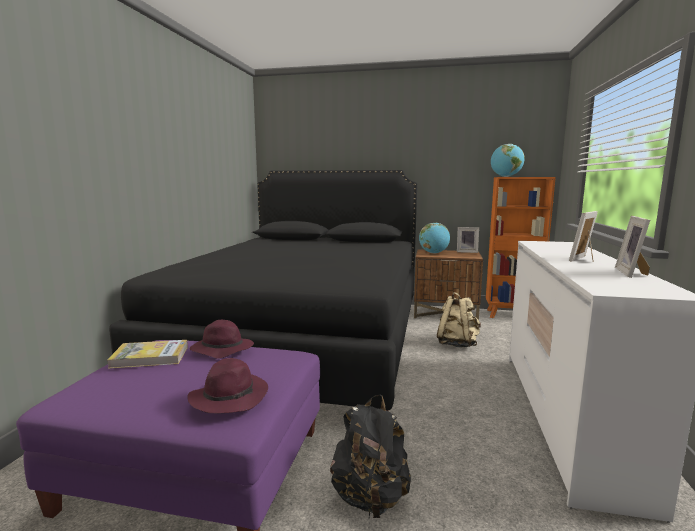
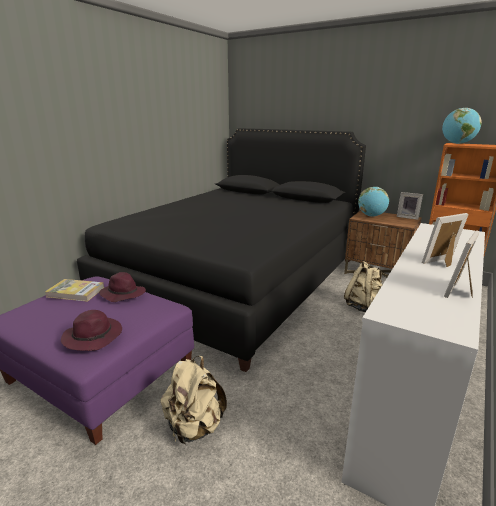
camera: 20 degrees right, 10 degrees up
(370, 498) = (194, 427): black backpack -> beige backpack

